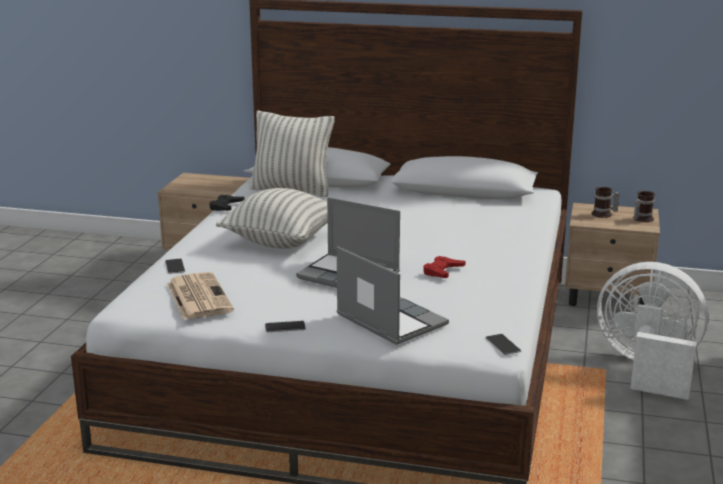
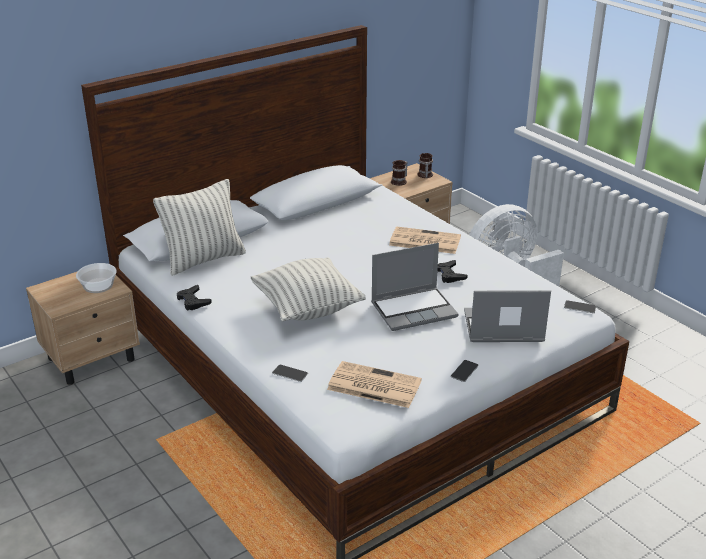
camera: 50 degrees left, 10 degrees up
(221, 187) = (98, 285): none -> bowl
(442, 271) = (449, 275): red game controller -> black game controller
(483, 244) = (424, 241): none -> newspaper

